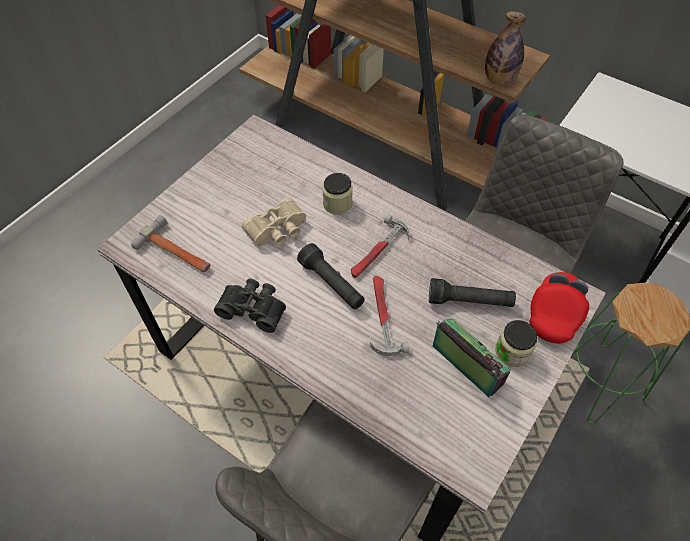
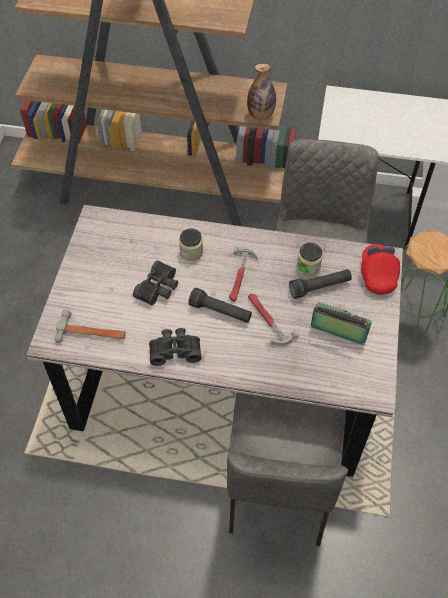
camera: 25 degrees left, 0 degrees up
(278, 231) = (159, 289): beige binoculars -> black binoculars
(512, 352) = (363, 310): jar -> jar (308, 266)

